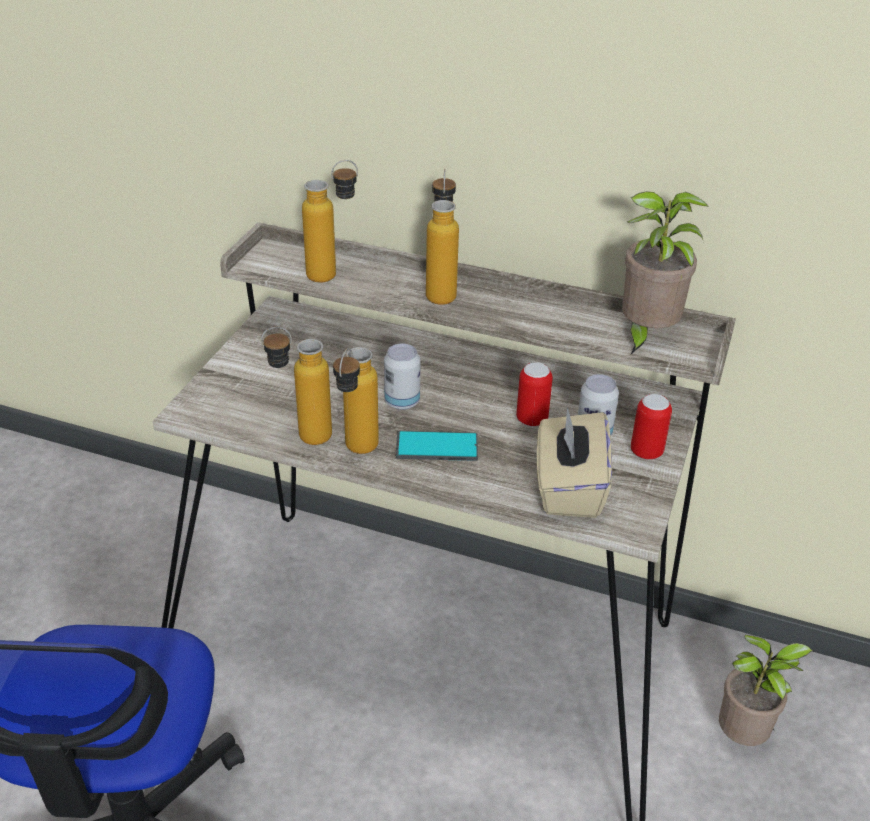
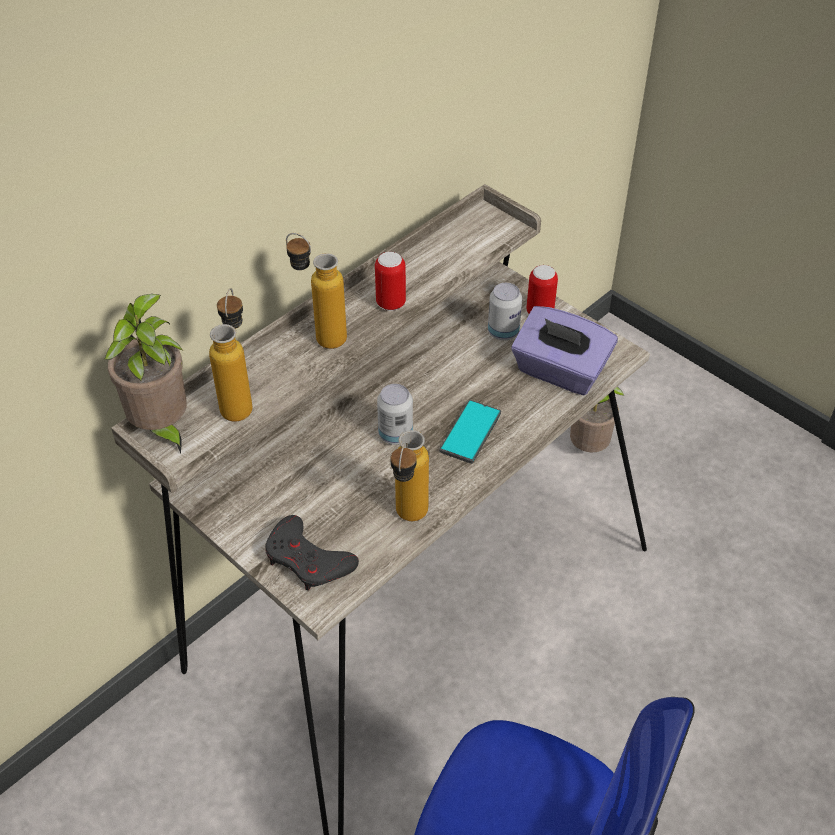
camera: 65 degrees left, 10 degrees up
(228, 394) = (308, 560): none -> grey game controller
(356, 453) = (451, 488): bottle -> none
(531, 419) = (465, 361): can -> can (391, 303)
(568, 488) = (560, 371): beige tissue box -> purple tissue box
(645, 336) = (464, 241): potted plant -> potted plant (161, 429)

